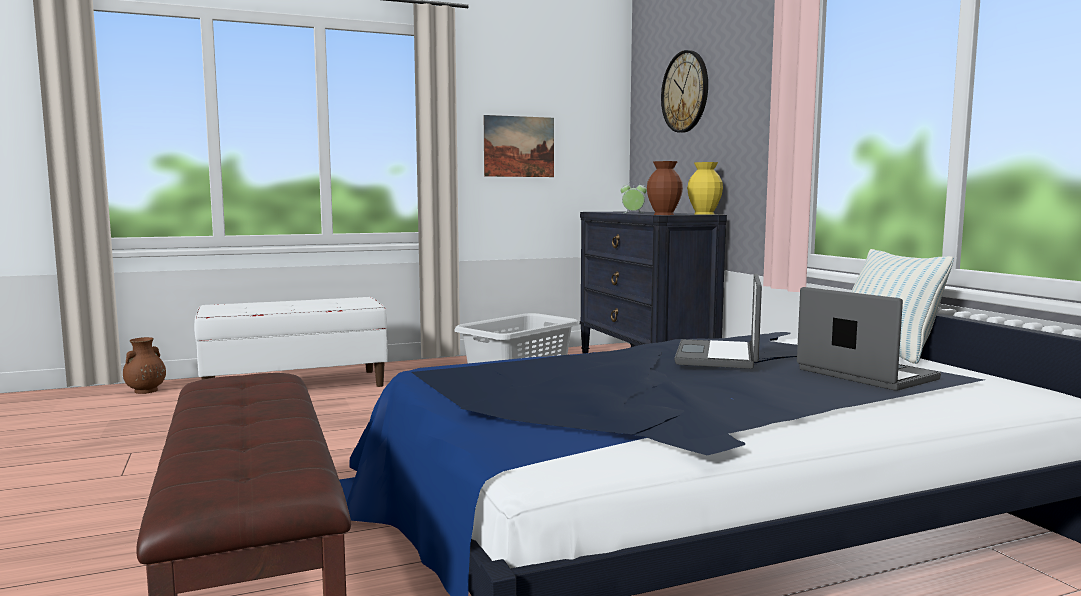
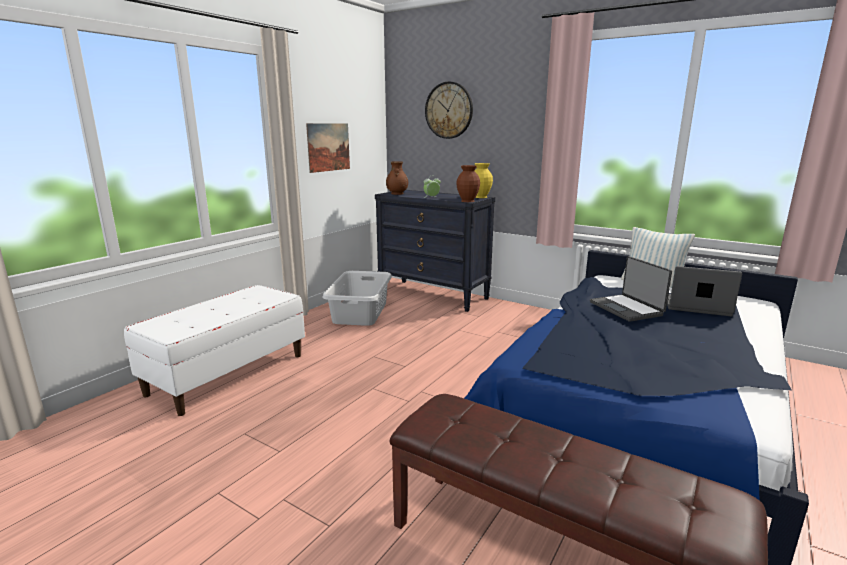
camera: 35 degrees left, 10 degrees up
(145, 391) = (88, 422): brown vase -> brown vase (397, 194)

